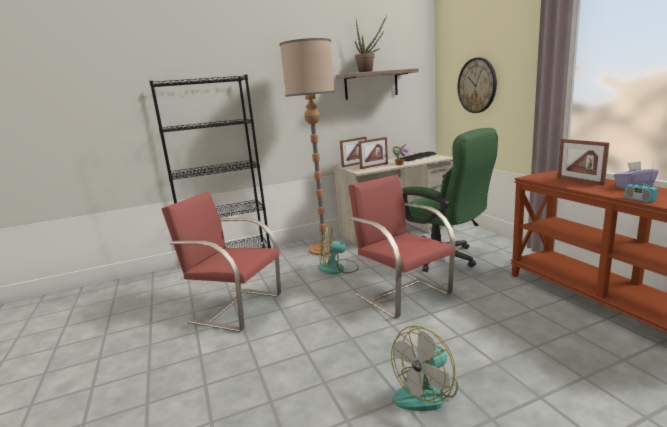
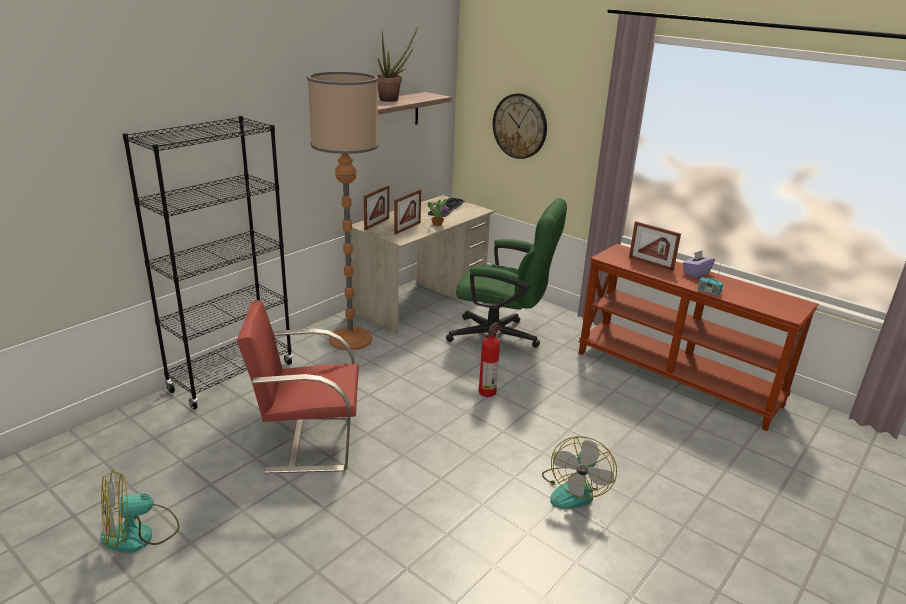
camera: 30 degrees left, 10 degrees up
(337, 269) = (392, 368): fan -> fan (140, 534)
(402, 293) = (488, 391): red chair -> fire extinguisher

